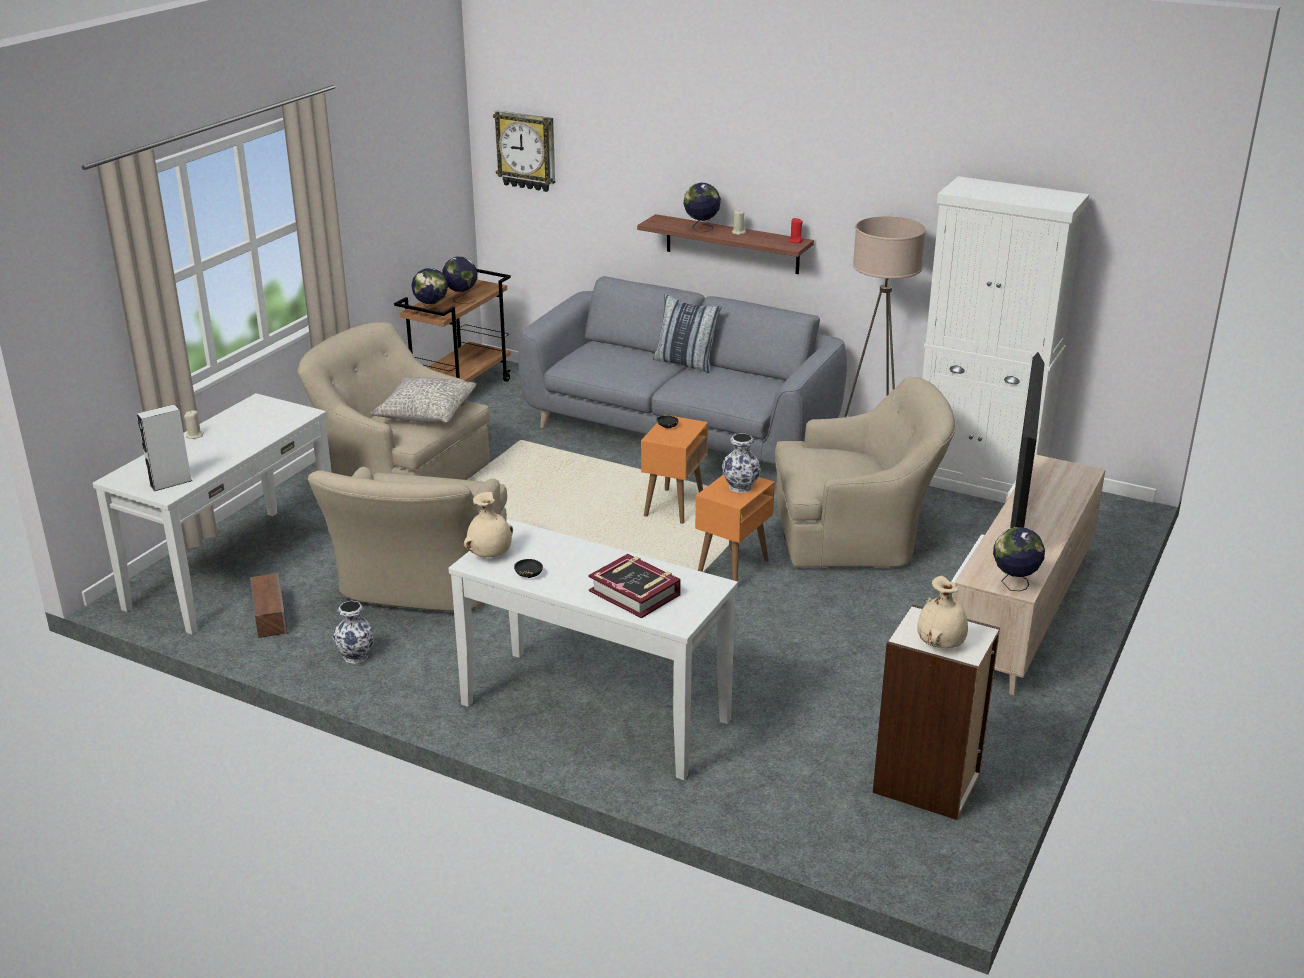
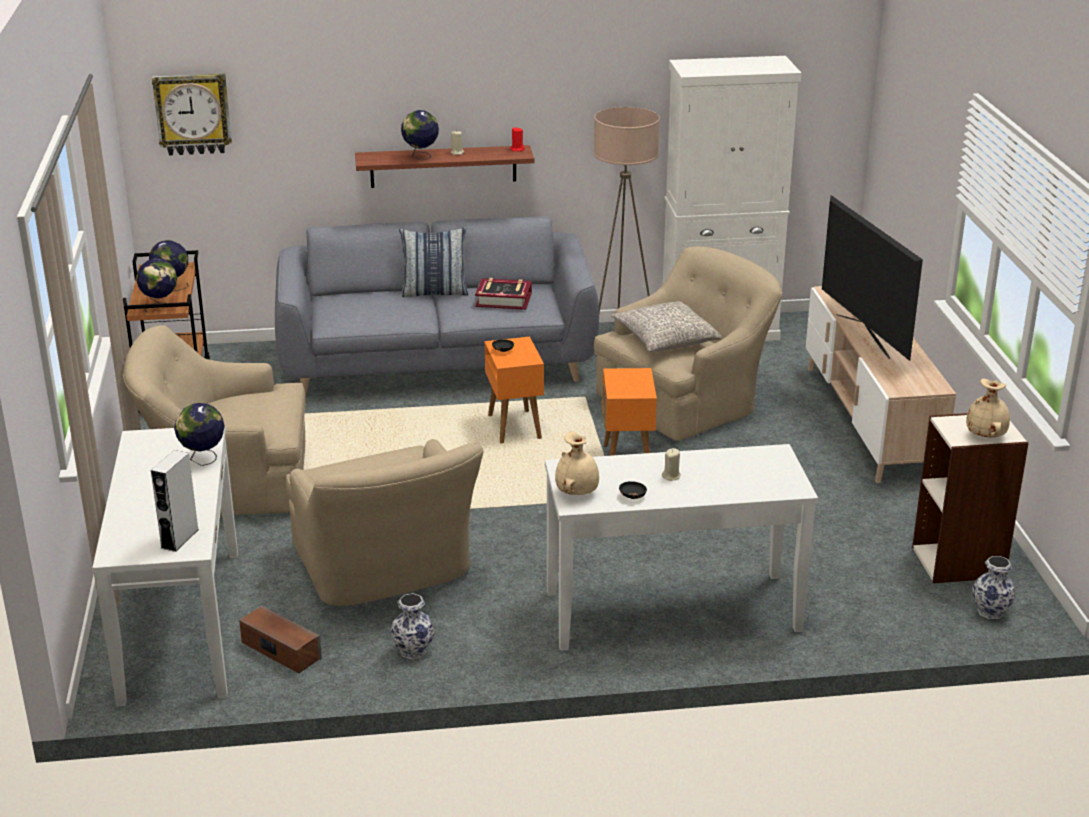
camera: 35 degrees left, 0 degrees up
(195, 435) = (127, 489): beige candle -> beige candle (671, 476)
(426, 412) = (258, 405): grey pillow -> grey pillow (665, 339)
(635, 593) = (732, 479): book -> book (503, 299)
(741, 487) = (633, 380): vase -> vase (991, 611)
(1014, 585) = (928, 386): globe -> globe (203, 459)

